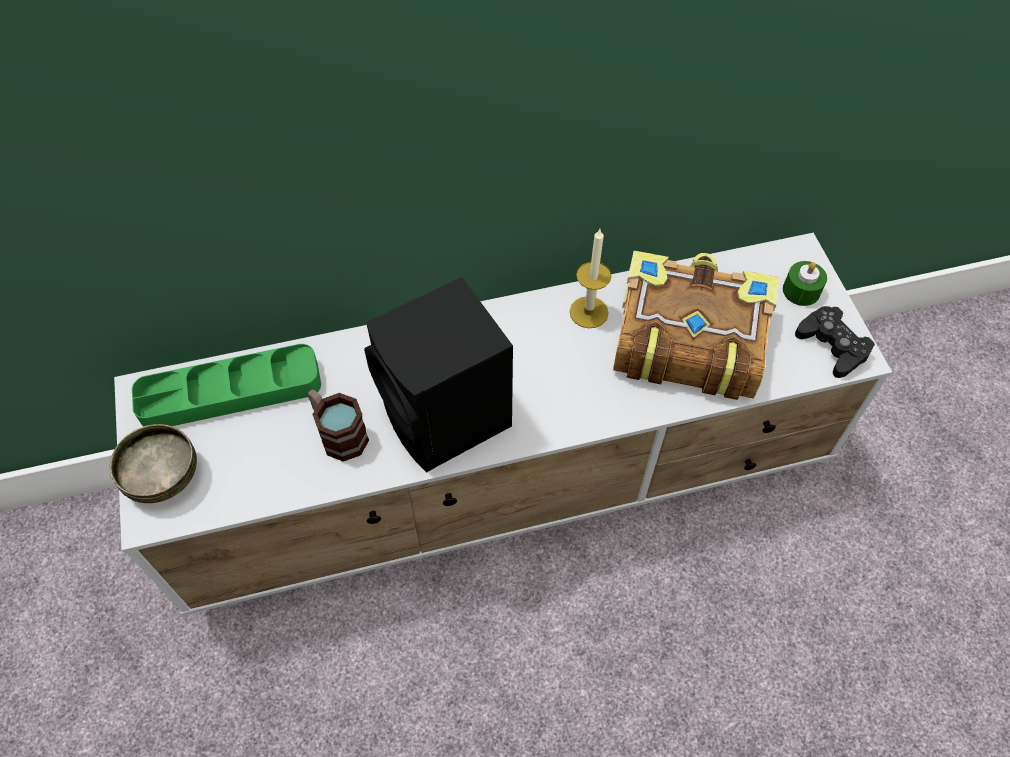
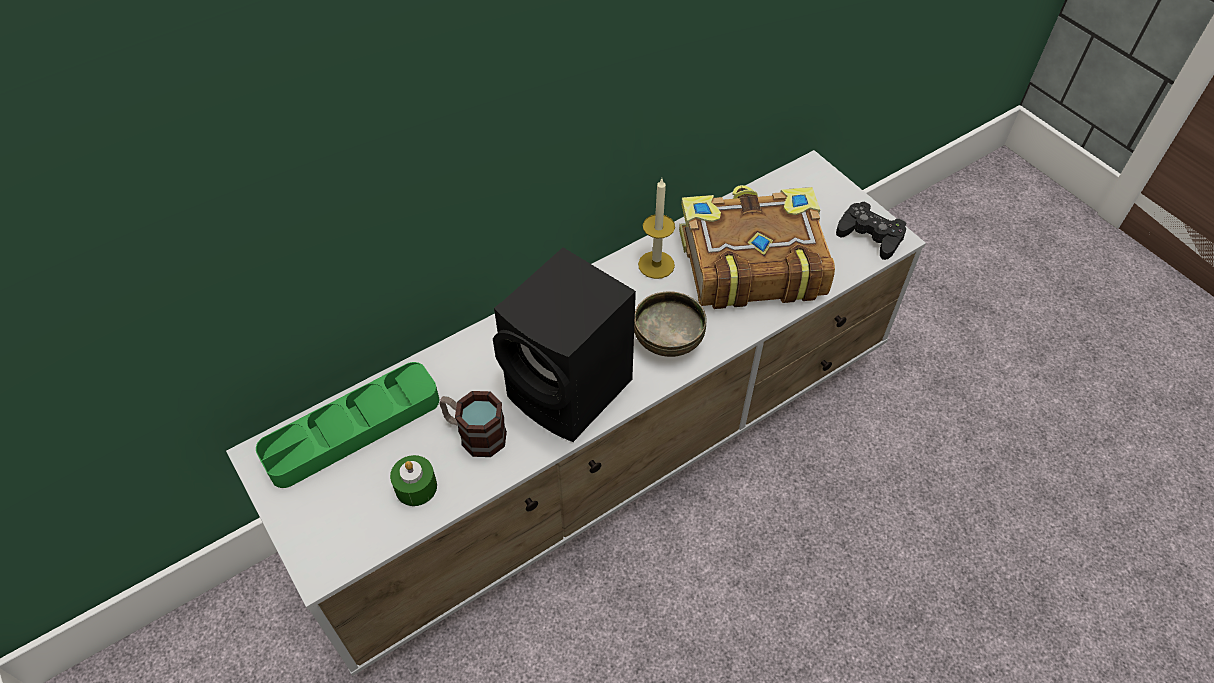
camera: 20 degrees left, 5 degrees down
(162, 477) = (318, 527): bowl -> bowl (667, 341)
(801, 291) = (825, 198): green candle -> green candle (416, 487)

